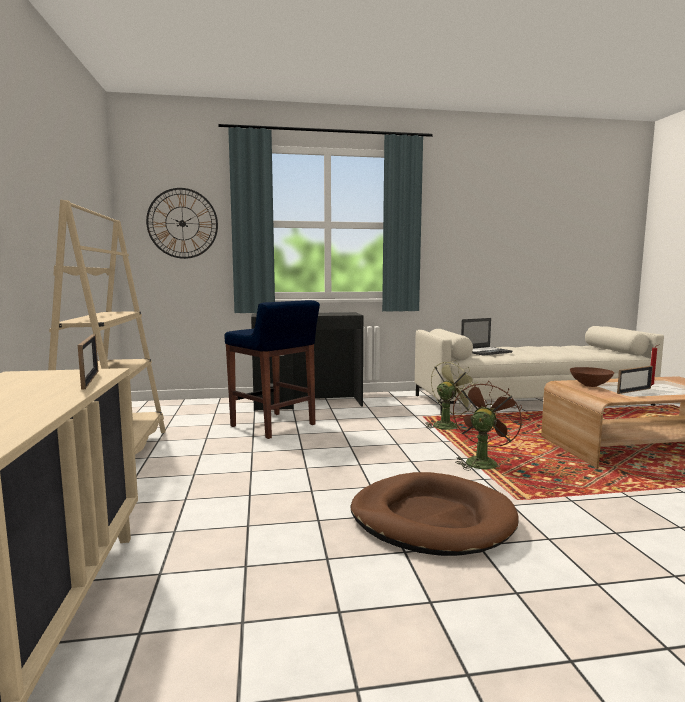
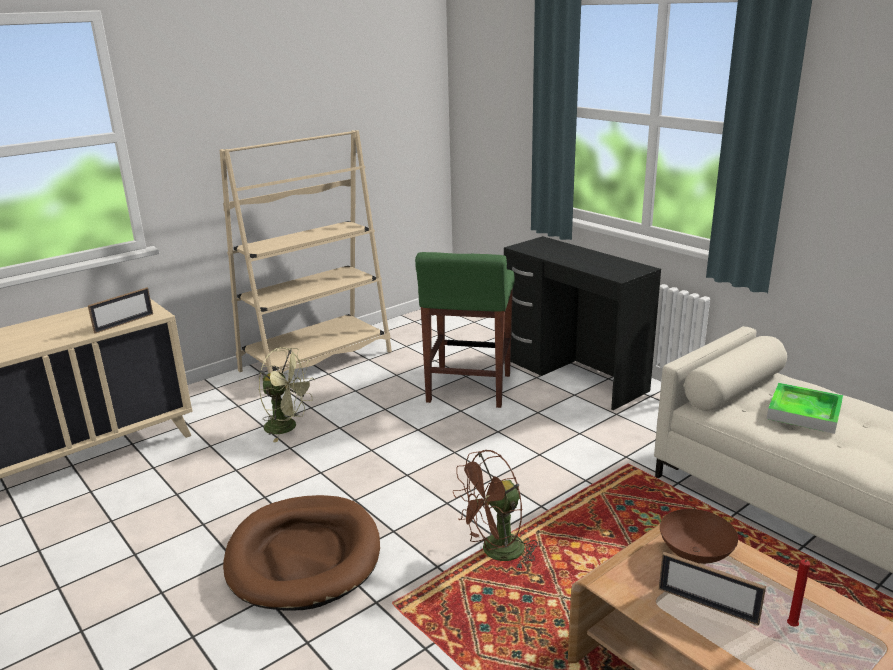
camera: 60 degrees right, 15 degrees up
(182, 223) = (499, 104): wall clock -> none
(274, 426) = (468, 389): blue stool -> green stool
(448, 425) = (616, 493): green fan -> green fan (287, 427)
(482, 461) = (496, 553): brown fan -> brown fan turned 150 degrees clockwise
(486, 351) = (804, 412): laptop -> tray

